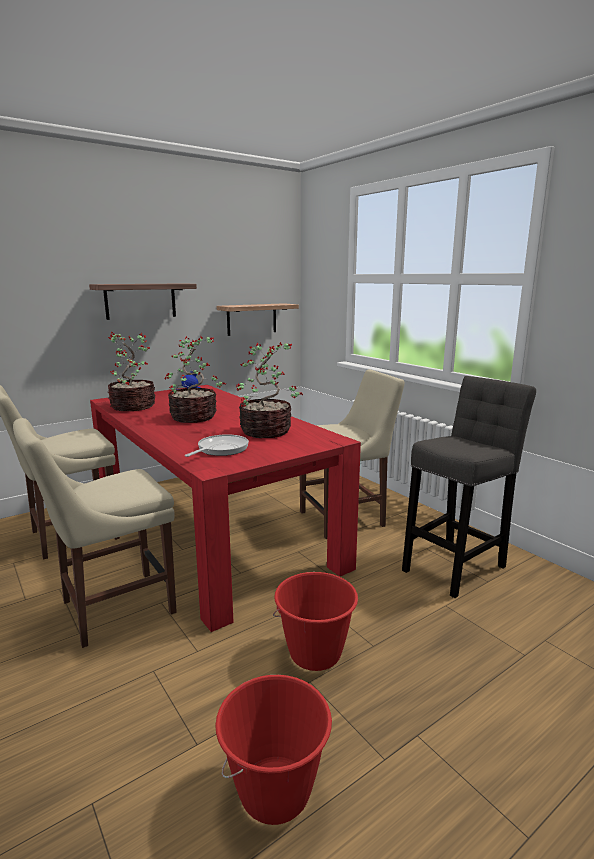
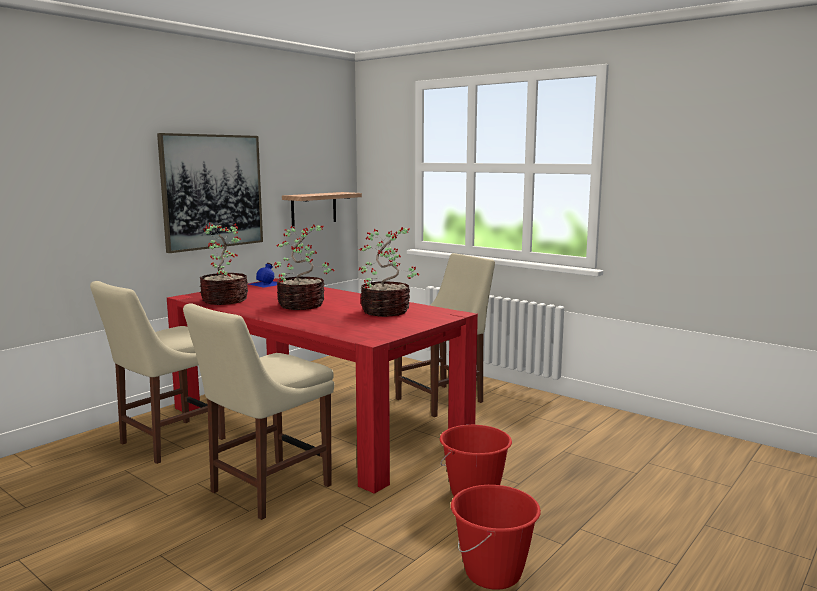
camera: 15 degrees left, 5 degrees down
(140, 301) = (212, 191): shelf -> picture
(220, 449) = (361, 326): frying pan -> none
(457, 566) = (559, 424): grey stool -> none

